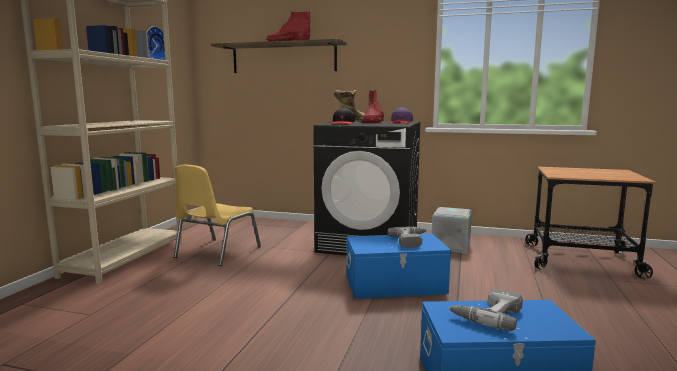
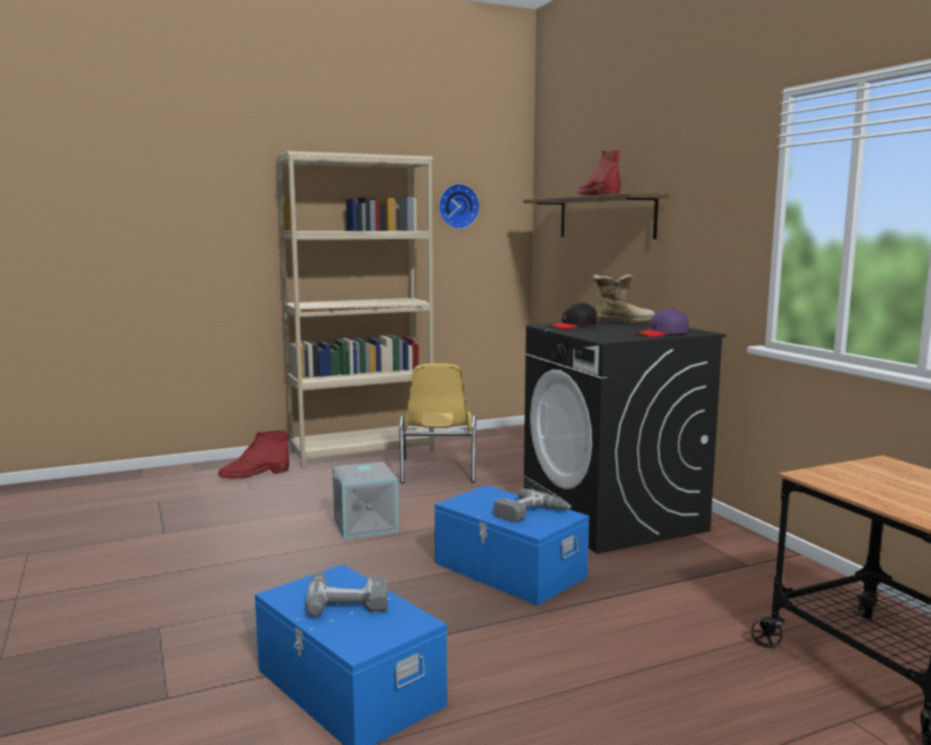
camera: 50 degrees right, 0 degrees up
(216, 252) = (437, 471): yellow chair -> yellow chair turned 75 degrees counterclockwise
(373, 122) = (630, 328): red boot -> red boot (253, 474)
(450, 245) = (719, 561): grey storage box -> grey storage box (365, 524)

